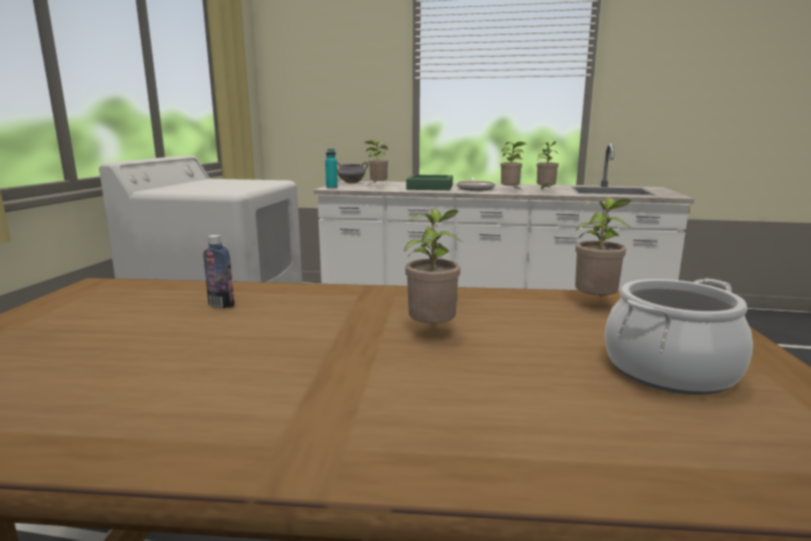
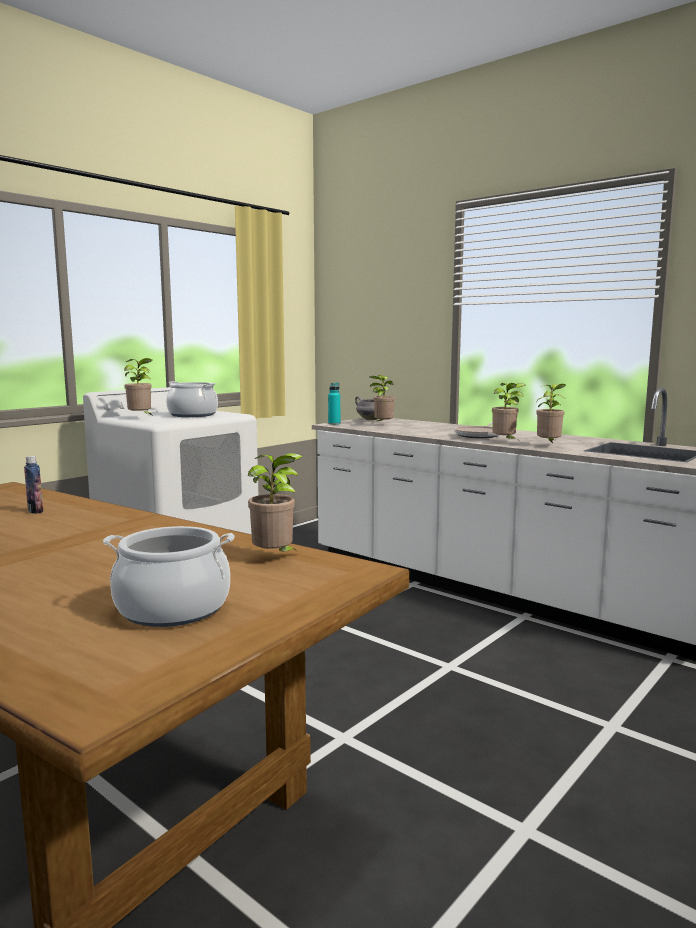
camera: 30 degrees right, 5 degrees down
(234, 183) = (192, 415): none -> cooking pot
(430, 187) = (433, 430): green tray -> none
(432, 332) = (102, 552): potted plant -> potted plant (141, 418)

